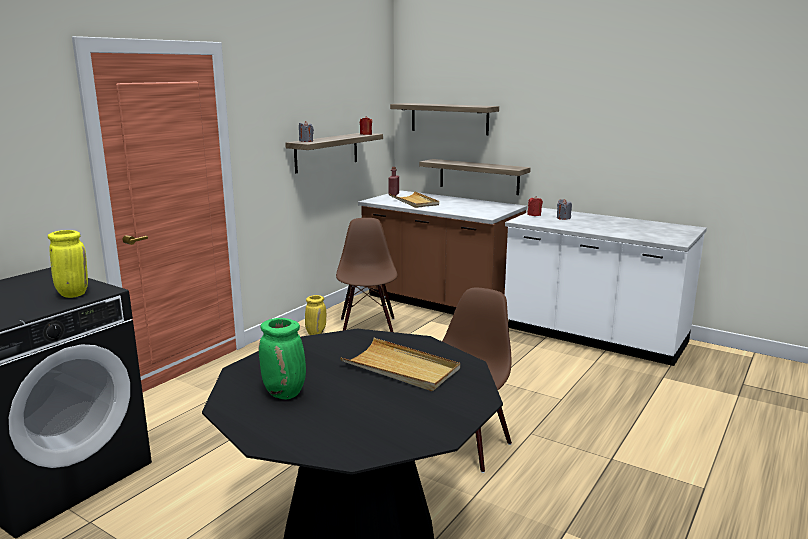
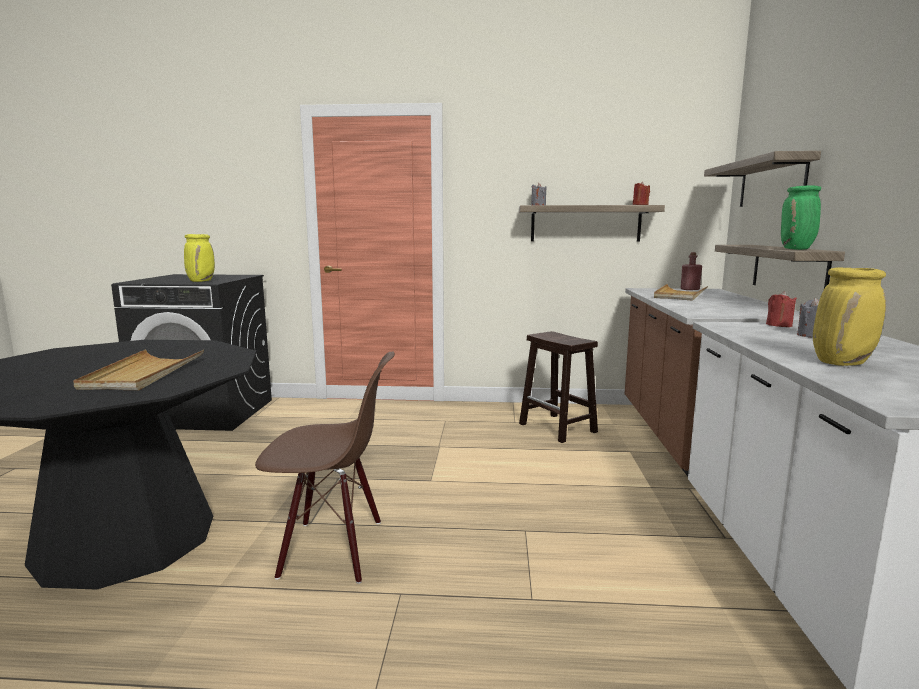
camera: 60 degrees right, 5 degrees down
(285, 394) = (82, 357): green vase -> green vase (797, 249)
(316, 333) = (507, 414): yellow vase -> yellow vase (841, 363)
(367, 326) = (558, 428): brown chair -> brown stool

